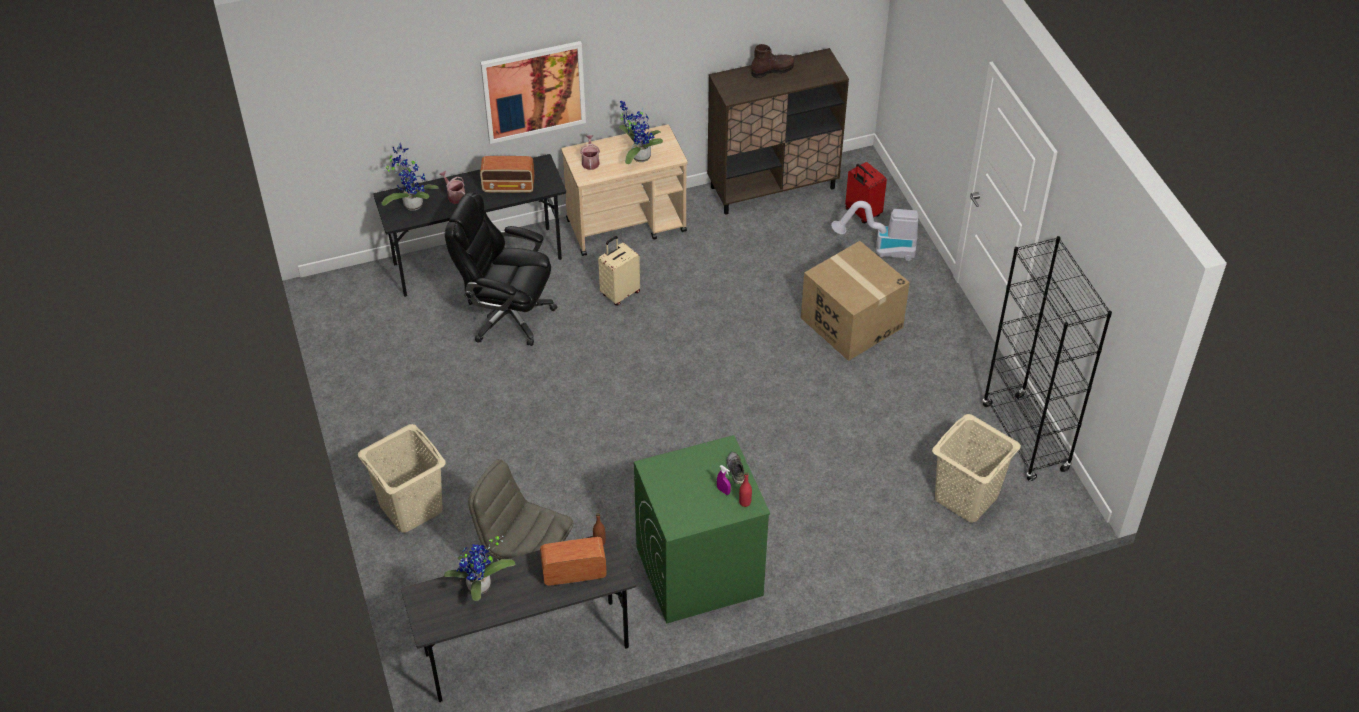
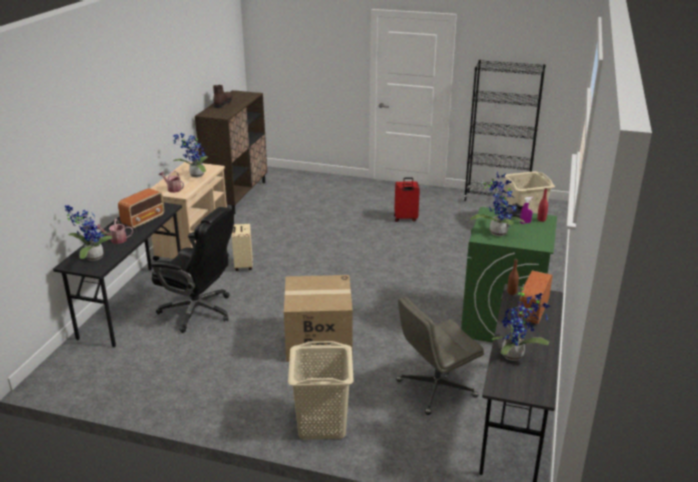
camera: 55 degrees left, 20 degrees down
(507, 315) = (198, 311): black office chair -> black office chair turned 120 degrees counterclockwise
(533, 91) = (122, 144): picture -> none
(678, 475) = (497, 231): none -> potted plant
(851, 322) = (364, 211): cardboard box -> cardboard box (318, 341)
(862, 213) = (293, 182): red suitcase -> red suitcase (405, 219)
(880, 249) = (325, 187): vacuum cleaner -> none

